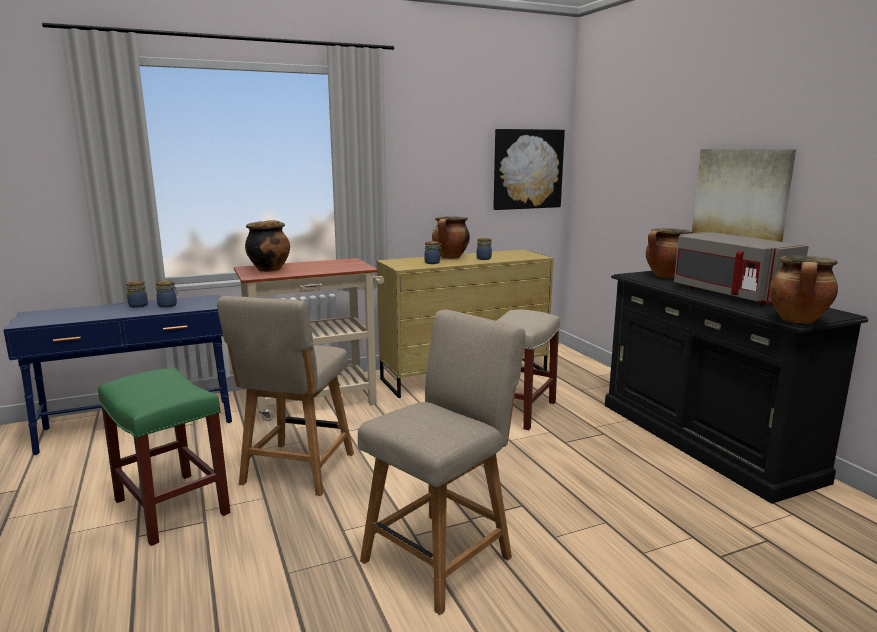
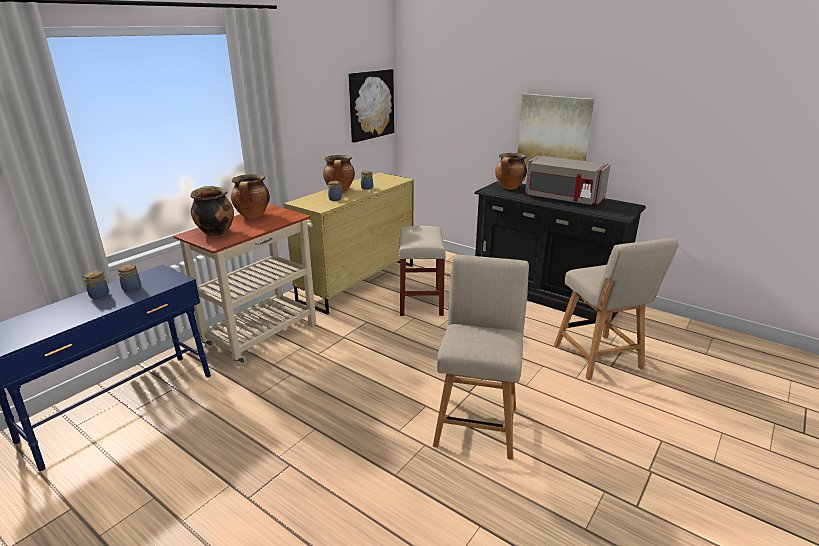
camera: 30 degrees left, 10 degrees up
(173, 507) = (249, 464): green stool -> none
(296, 471) = (315, 399): beige chair -> beige chair (599, 359)
(798, 320) = (621, 215): cooking pot -> cooking pot (253, 216)

